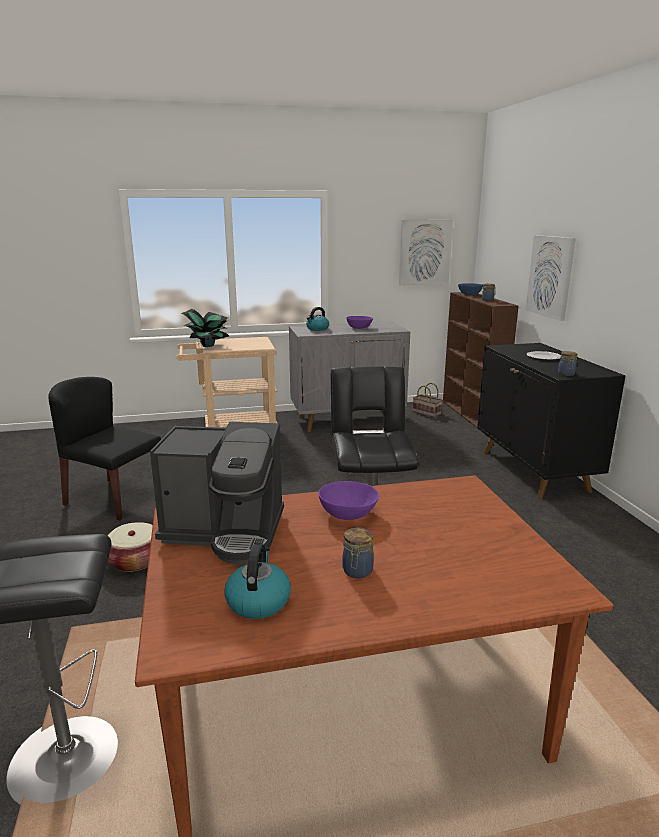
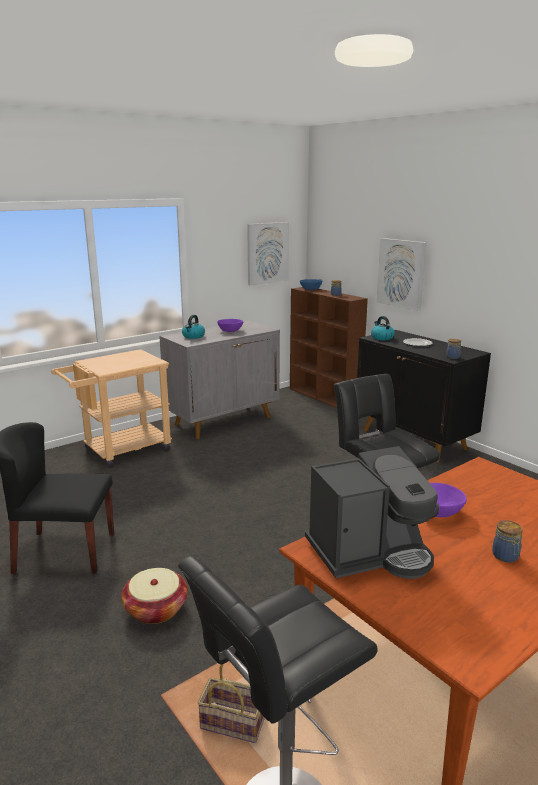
camera: 25 degrees left, 0 degrees up
(208, 345) = (95, 367): potted plant -> none
(258, 601) = (474, 602): kettle -> kettle (382, 338)
(427, 413) = (286, 401): basket -> basket (234, 722)

